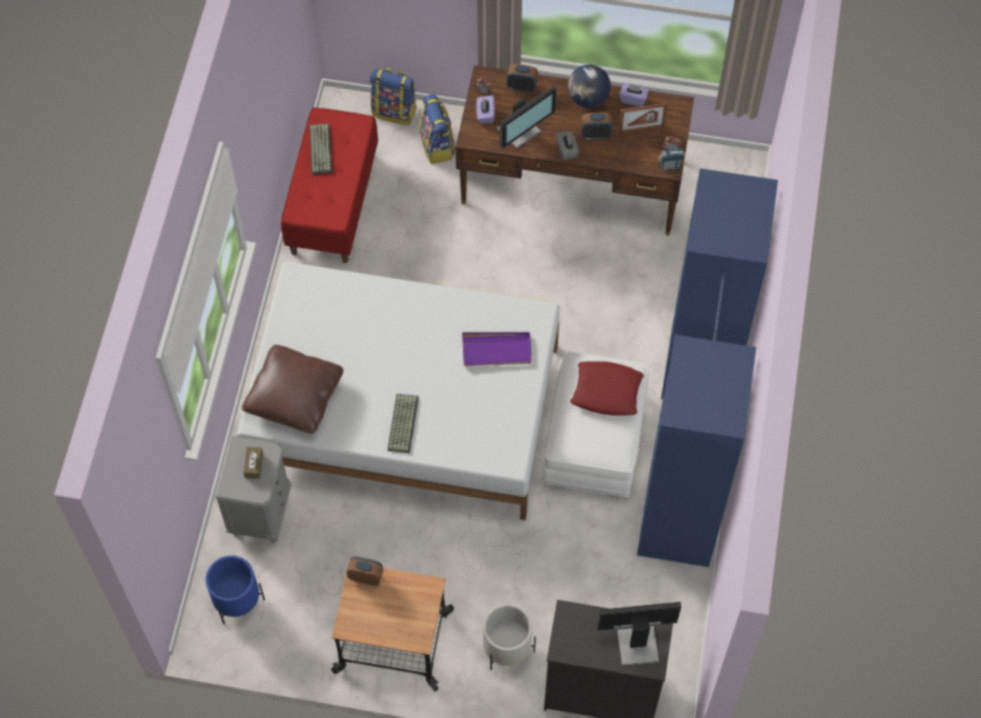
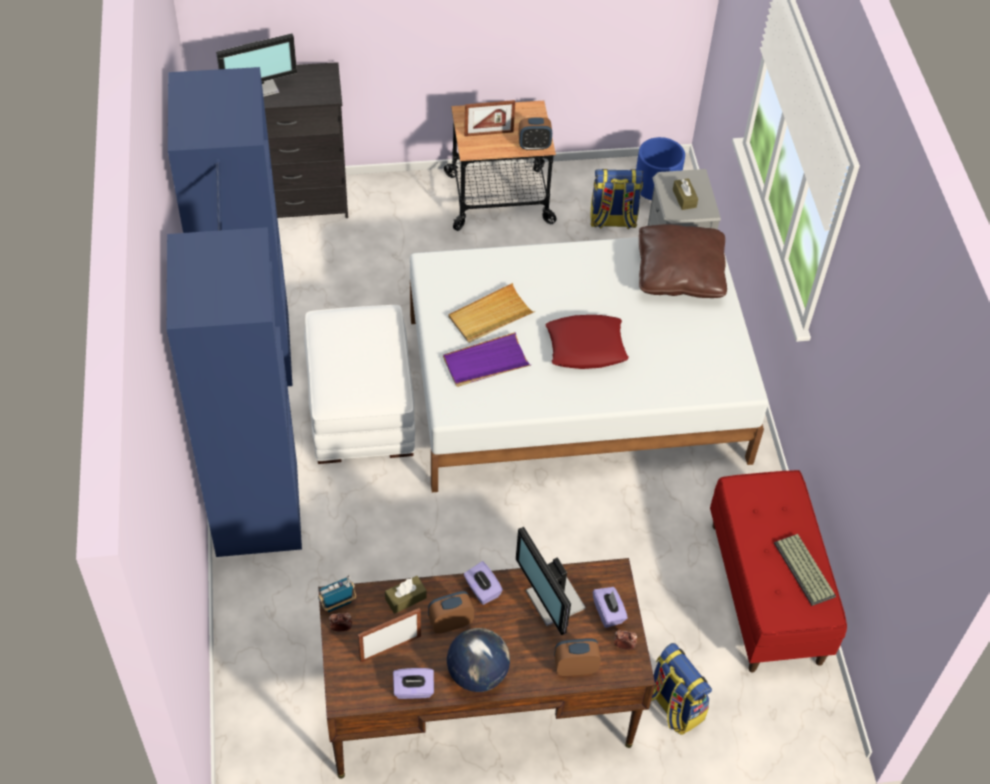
camera: 160 degrees right, 10 degrees down
(395, 111) = (753, 742): backpack -> backpack (612, 220)
(402, 422) = (558, 274): keyboard -> none
(405, 605) = (488, 133): none -> picture frame
(477, 394) = (490, 316): none -> beige tray
(507, 649) = (392, 214): white planter -> none
(520, 131) = (553, 601): monitor -> monitor turned 60 degrees counterclockwise
(567, 150) = (482, 590): grey tissue box -> purple tissue box
(606, 392) = (352, 374): red pillow -> red pillow (586, 347)
(621, 158) = (405, 598): none -> brown tissue box

